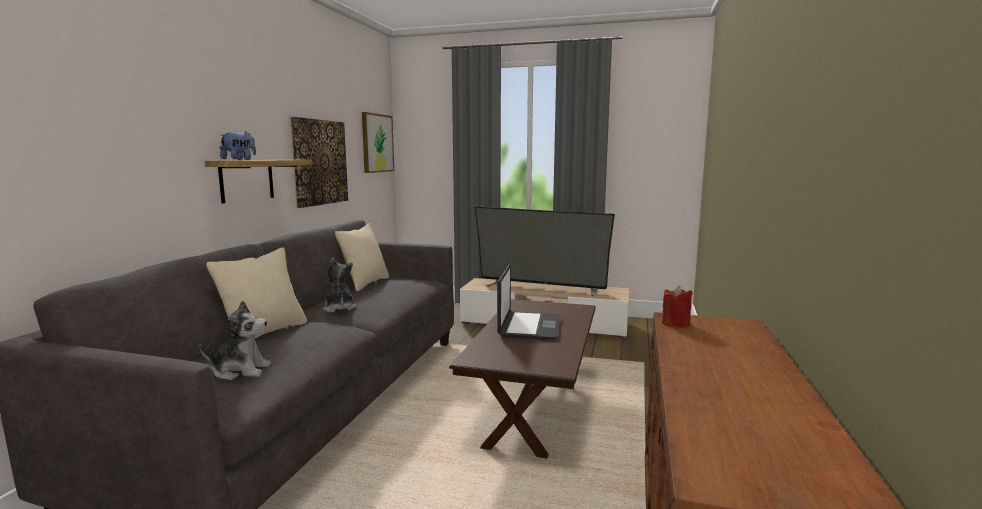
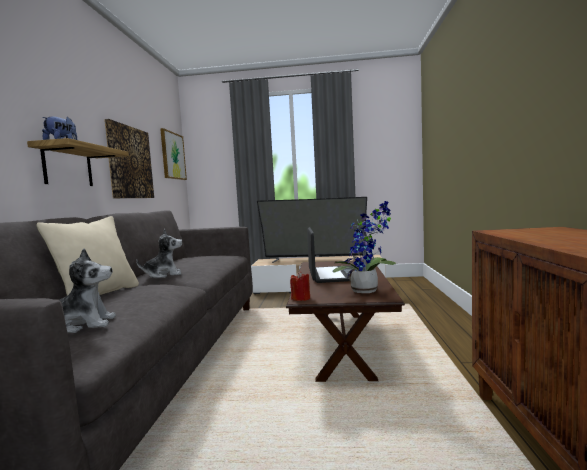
camera: 10 degrees left, 5 degrees down
(339, 308) = (164, 275): plush toy -> plush toy turned 105 degrees clockwise
(365, 283) = (179, 260): beige pillow -> none
(548, 357) = (368, 291): none -> potted plant
(675, 323) = (503, 232): red candle -> red candle (301, 298)

